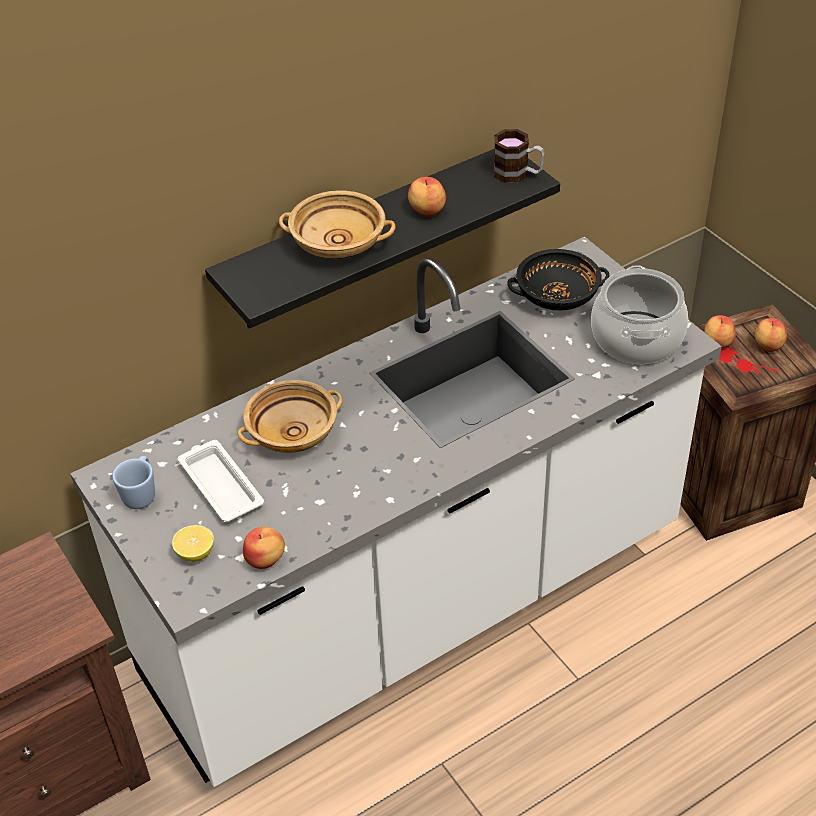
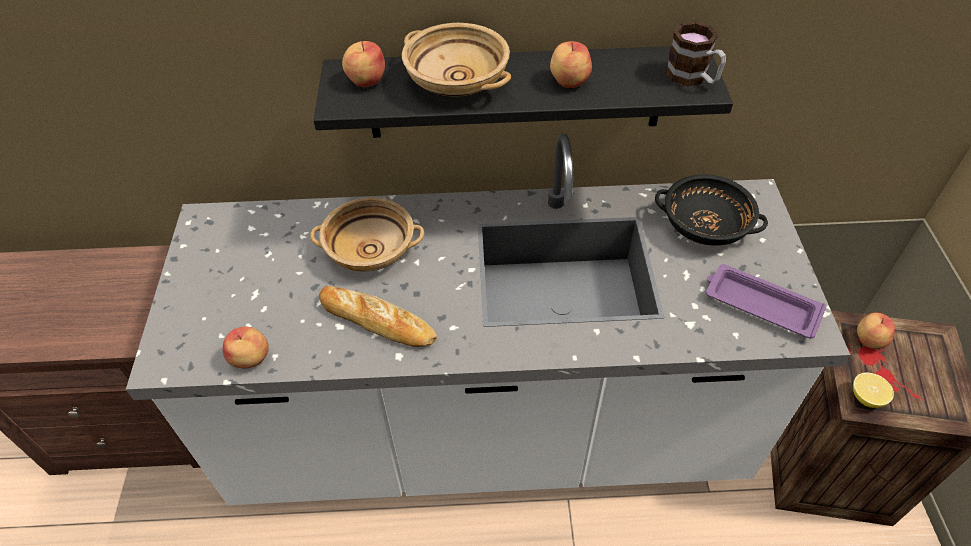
camera: 30 degrees right, 5 degrees up
(141, 494) = (213, 247): blue mug -> none
(195, 553) = (204, 322): lemon -> lemon (866, 397)
(220, 485) = (276, 269): white tray -> none
(349, 483) = (377, 321): none -> bread
(637, 338) = (759, 304): cooking pot -> purple tray
(767, 346) = (923, 367): apple -> apple (366, 80)

